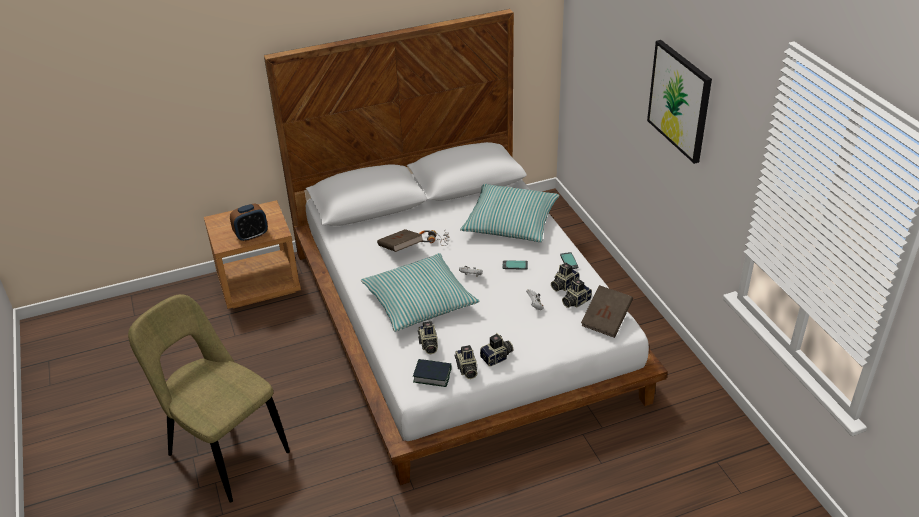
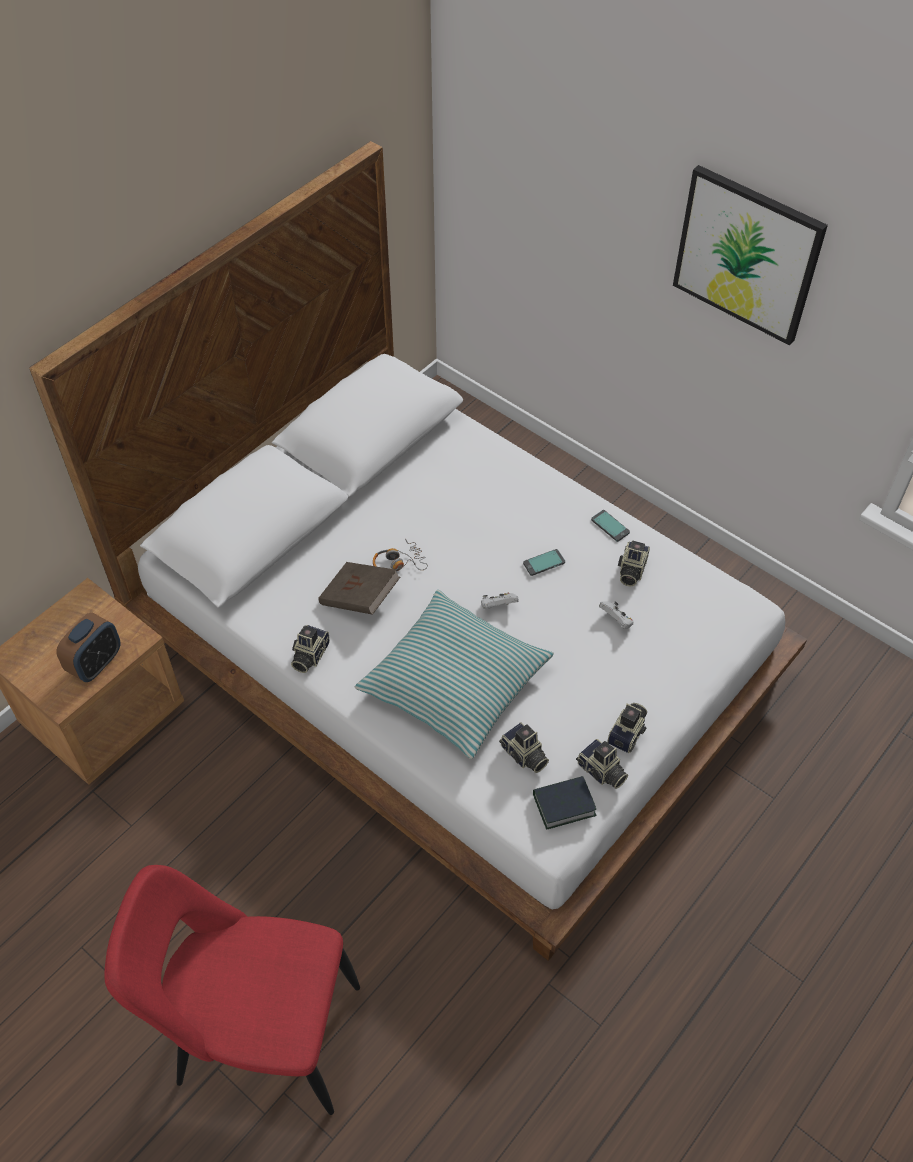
camera: 30 degrees left, 15 degrees up
(224, 451) = (260, 1033): beige chair -> red chair
(510, 222) = (485, 487): pillow -> none
(575, 301) = (664, 592): camera -> camera (309, 655)
(606, 320) = (723, 607): brown book -> none

